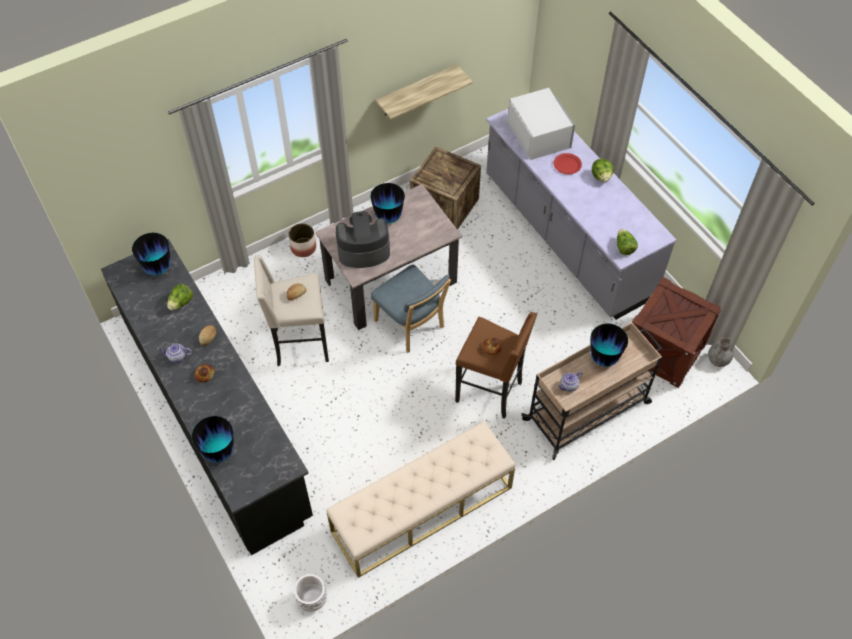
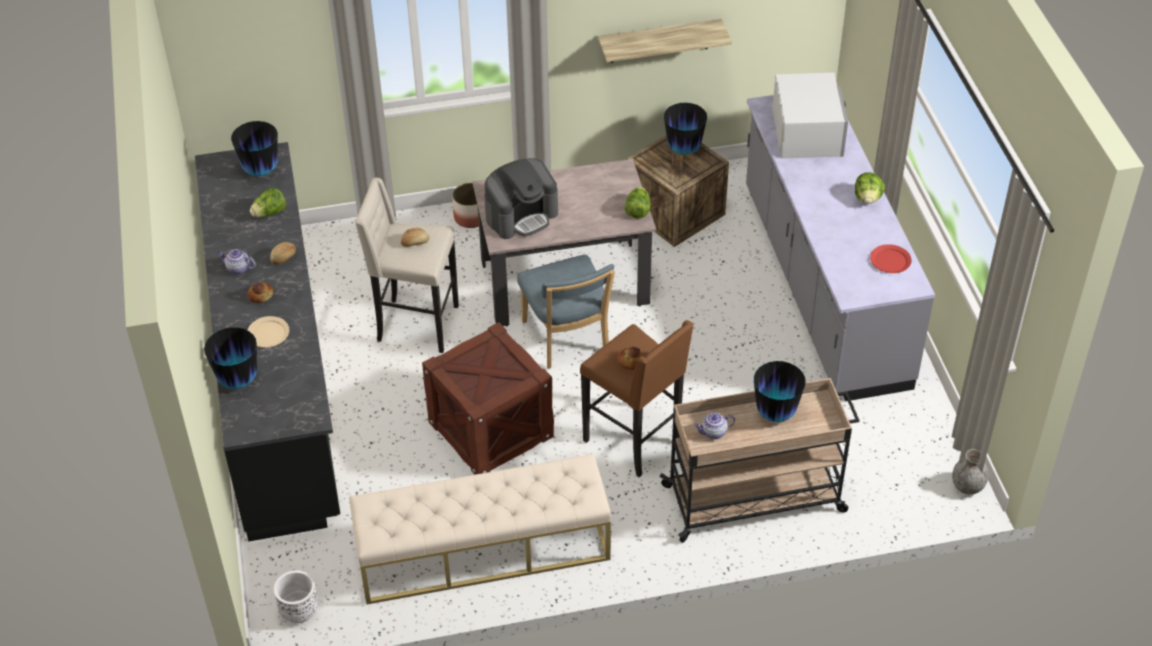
camera: 20 degrees right, 10 degrees down
(224, 405) = (268, 334): none -> beige plate
(363, 250) = (521, 215): coffee machine -> coffee machine turned 135 degrees clockwise
(388, 217) = (571, 186): vase -> vase (684, 149)
(567, 165) = (828, 175): red plate -> red plate (890, 261)
(624, 247) = (857, 286): lettuce -> lettuce (637, 210)
(664, 349) = (897, 454): crate -> crate (491, 429)

